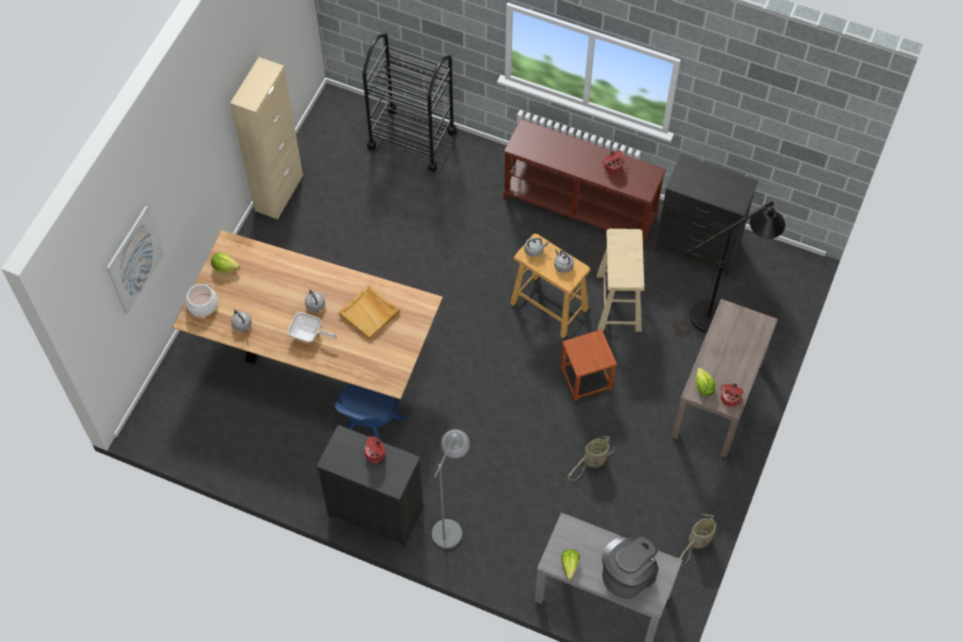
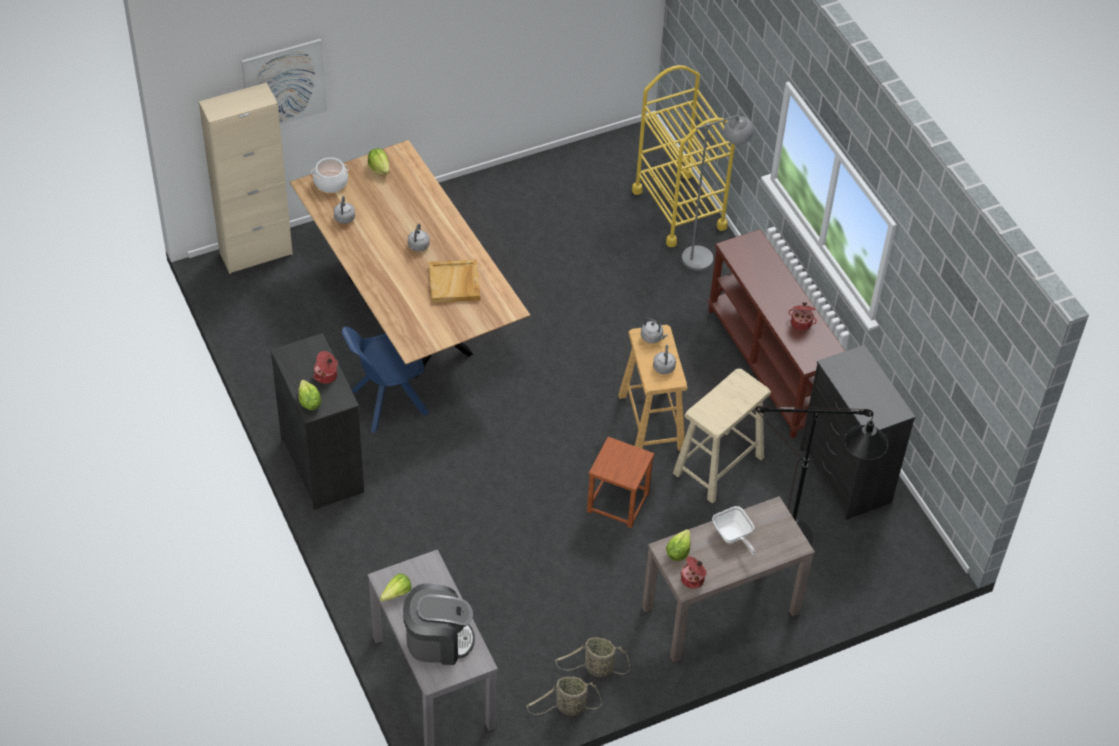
camera: 40 degrees right, 10 degrees down
(279, 193) = (517, 173): beige cabinet -> beige cabinet (256, 253)
(309, 334) = (388, 263): frying pan -> frying pan (733, 536)
(385, 482) = (309, 402): none -> lettuce
(412, 139) = (679, 209): black cart -> yellow cart
(451, 524) = (371, 523): grey floor lamp -> grey floor lamp (707, 255)
(593, 461) = (549, 571): basket -> basket (596, 668)

